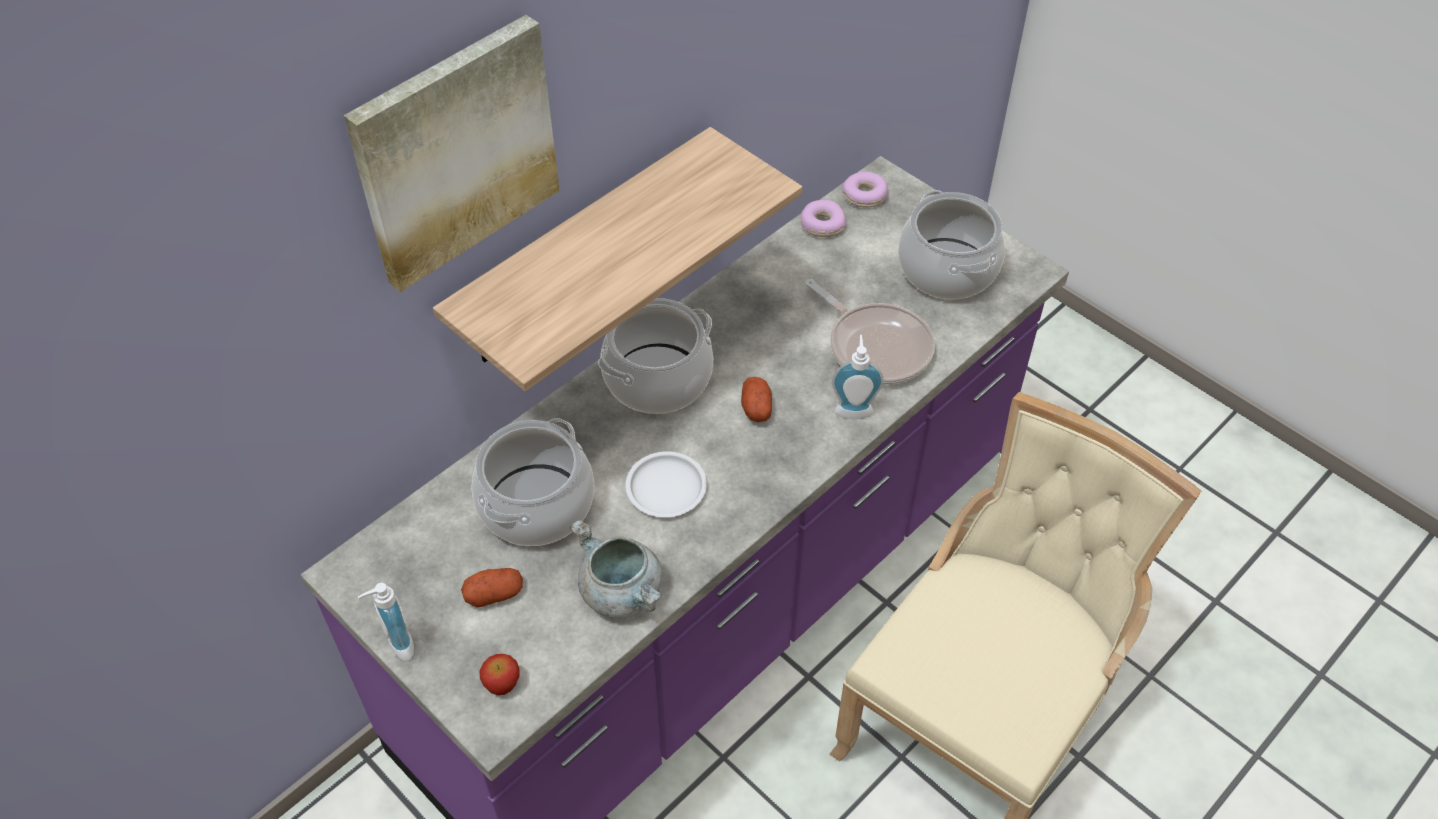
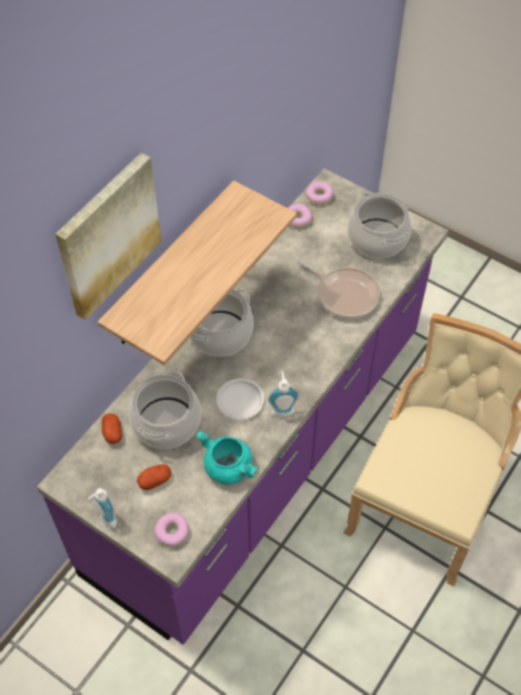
camera: 10 degrees left, 5 degrees up
(502, 683) = (172, 532): apple -> donut
(622, 592) = (229, 467): grey cooking pot -> turquoise cooking pot
(756, 407) = (282, 343): potato -> potato (112, 432)
(853, 408) = (339, 335): soap dispenser -> soap dispenser (282, 409)

